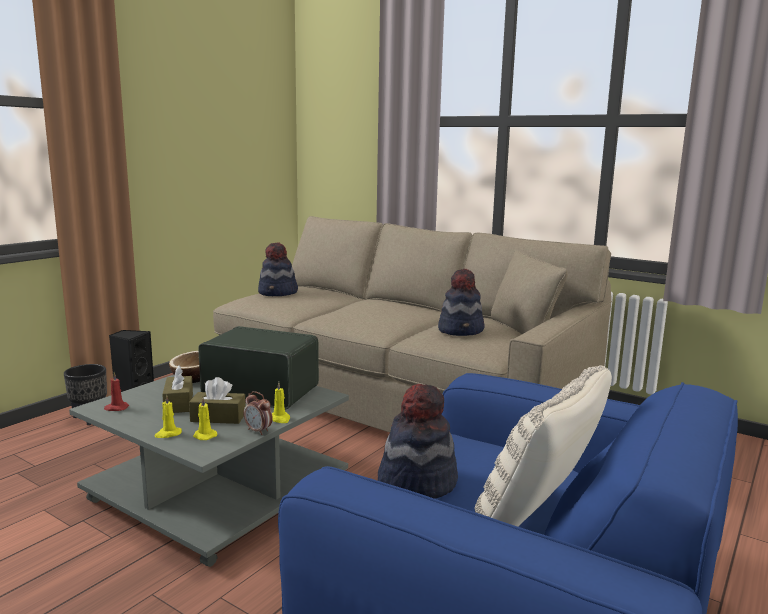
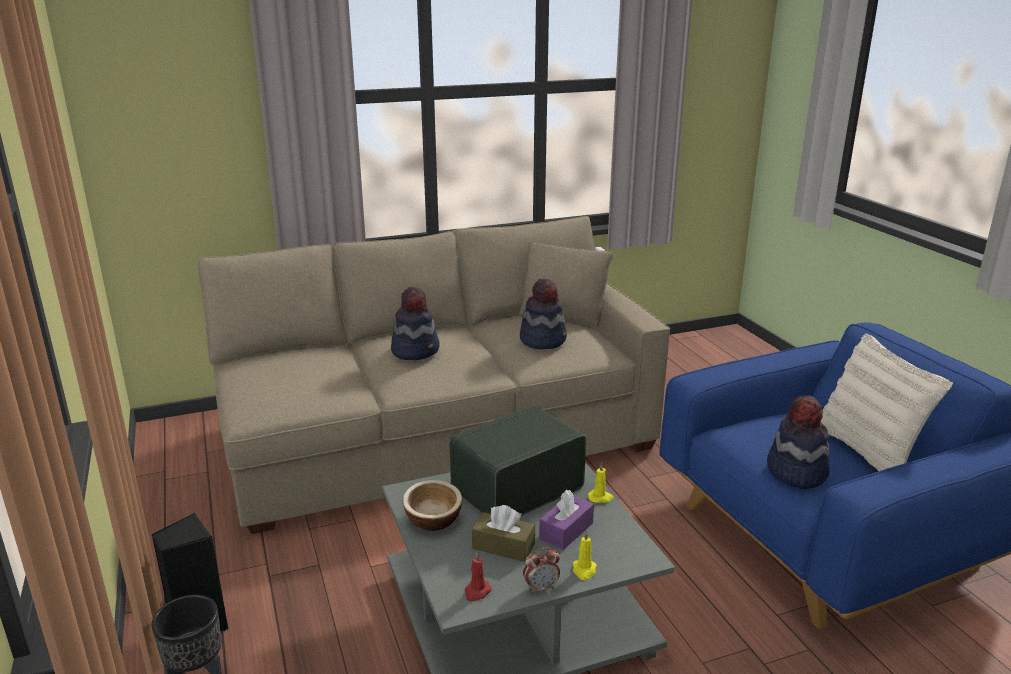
camera: 55 degrees left, 10 degrees up
(204, 436) = (606, 549): yellow candle -> none
(218, 417) = (566, 531): brown tissue box -> purple tissue box
(258, 431) = (620, 517): alarm clock -> alarm clock (541, 588)
(278, 293) = (269, 380): hat -> hat (416, 350)

